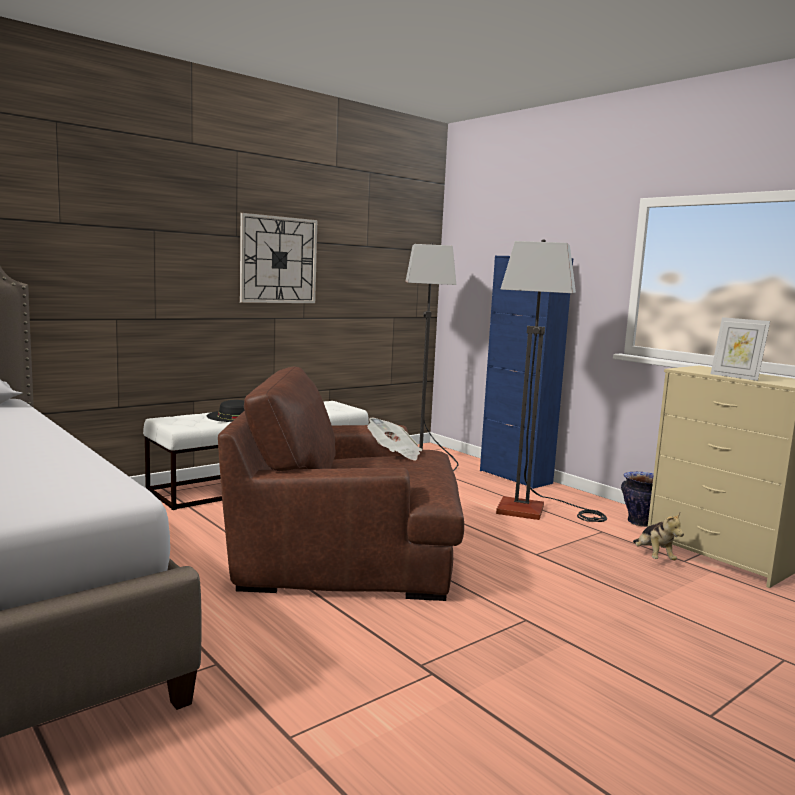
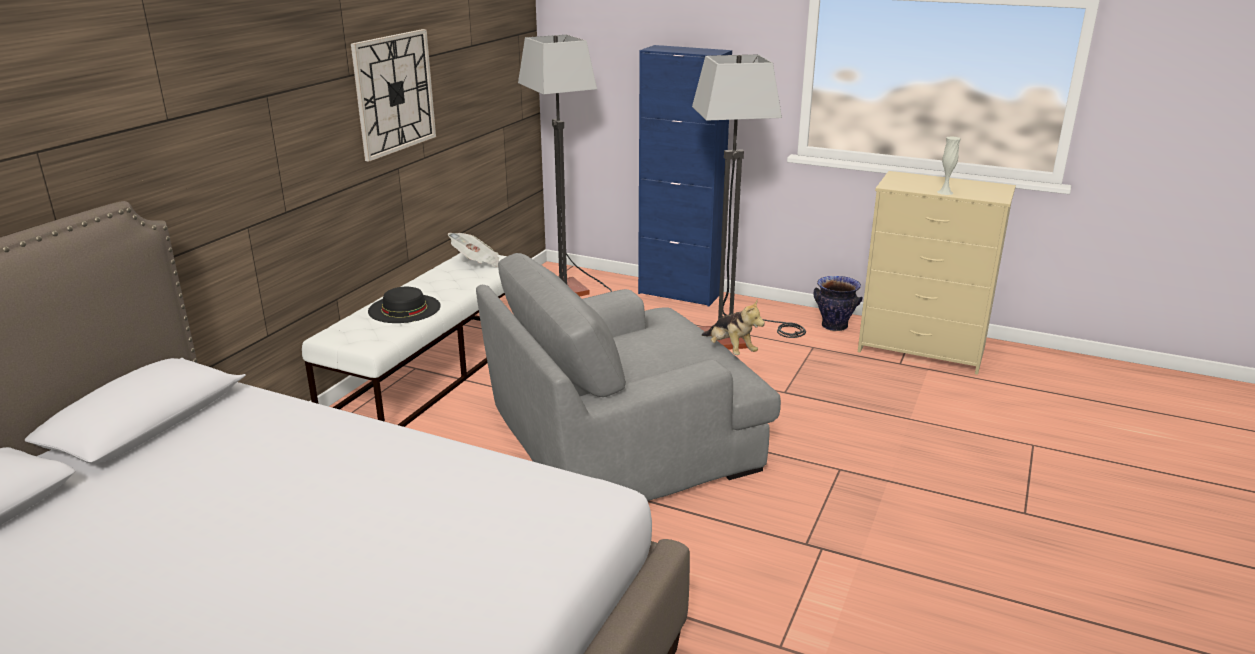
camera: 25 degrees left, 15 degrees up
(345, 551) = (621, 441): brown armchair -> grey armchair
(394, 454) = (647, 329): newspaper -> newspaper (477, 263)
(653, 557) = (875, 366): plush toy -> plush toy (730, 350)
(735, 377) = (945, 192): picture frame -> white vase

